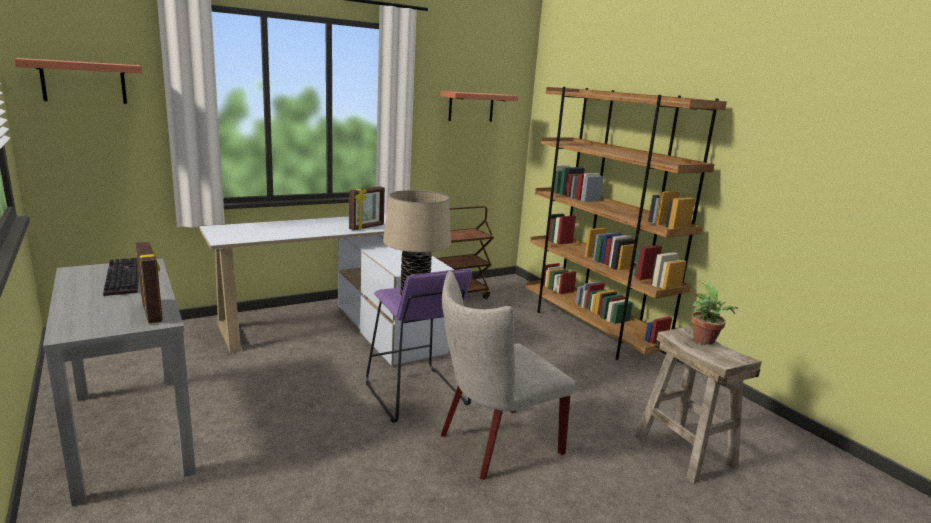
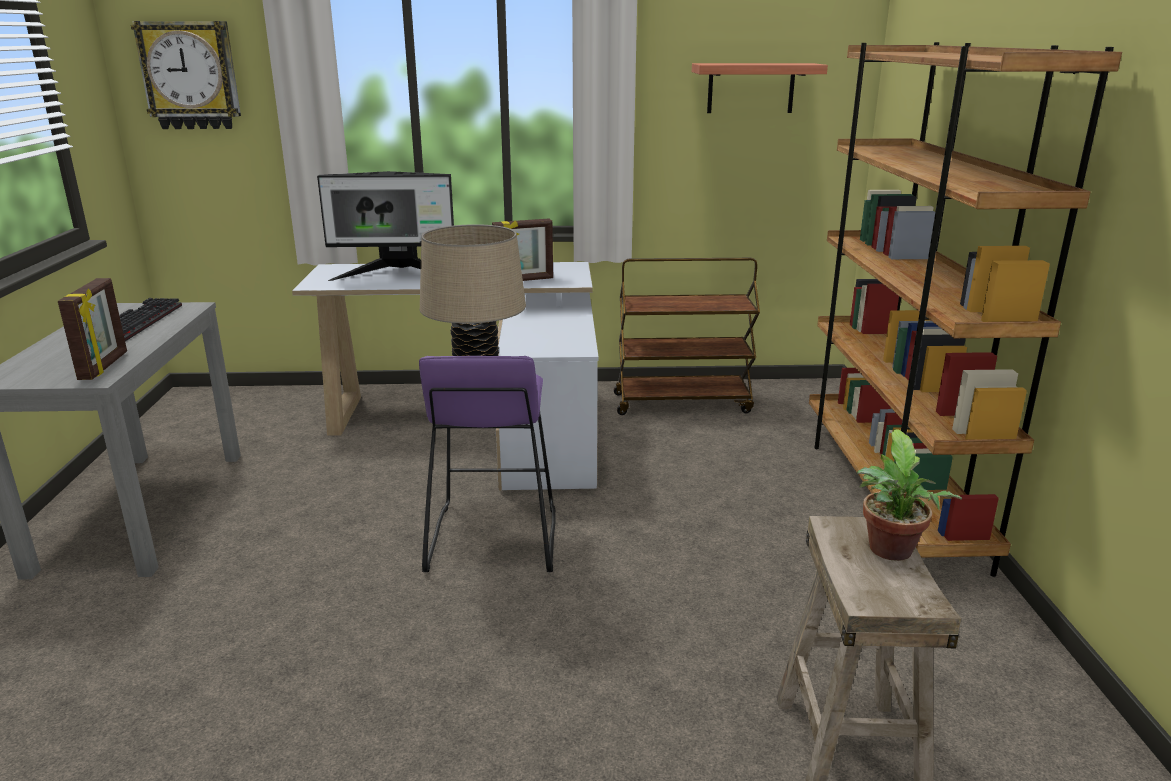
camera: 30 degrees right, 5 degrees up
(84, 82) = (190, 76): shelf -> wall clock
(274, 230) = (397, 275): none -> monitor
(493, 445) = (526, 642): beige chair -> none

